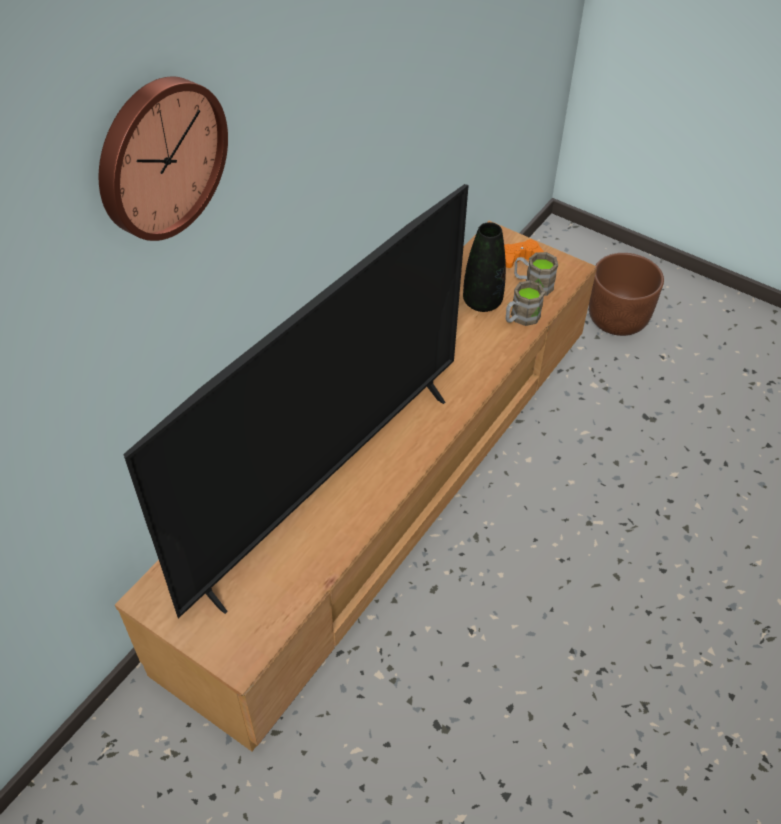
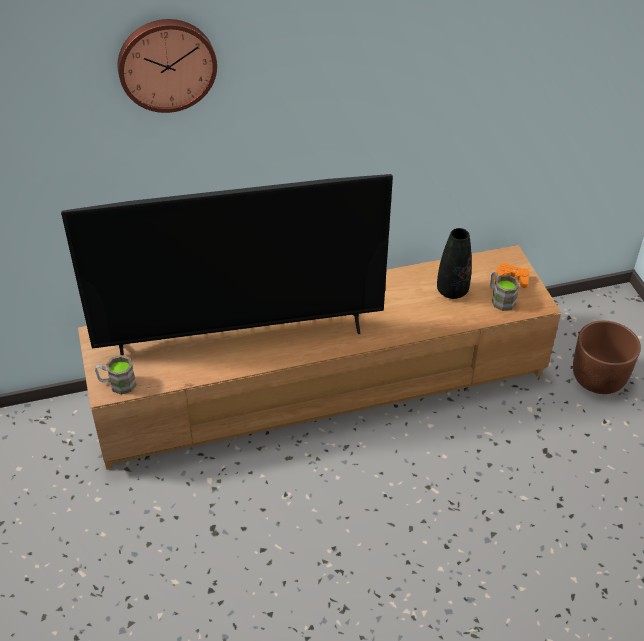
camera: 40 degrees right, 5 degrees down
(520, 318) = (467, 314): brown mug -> brown mug (117, 384)

